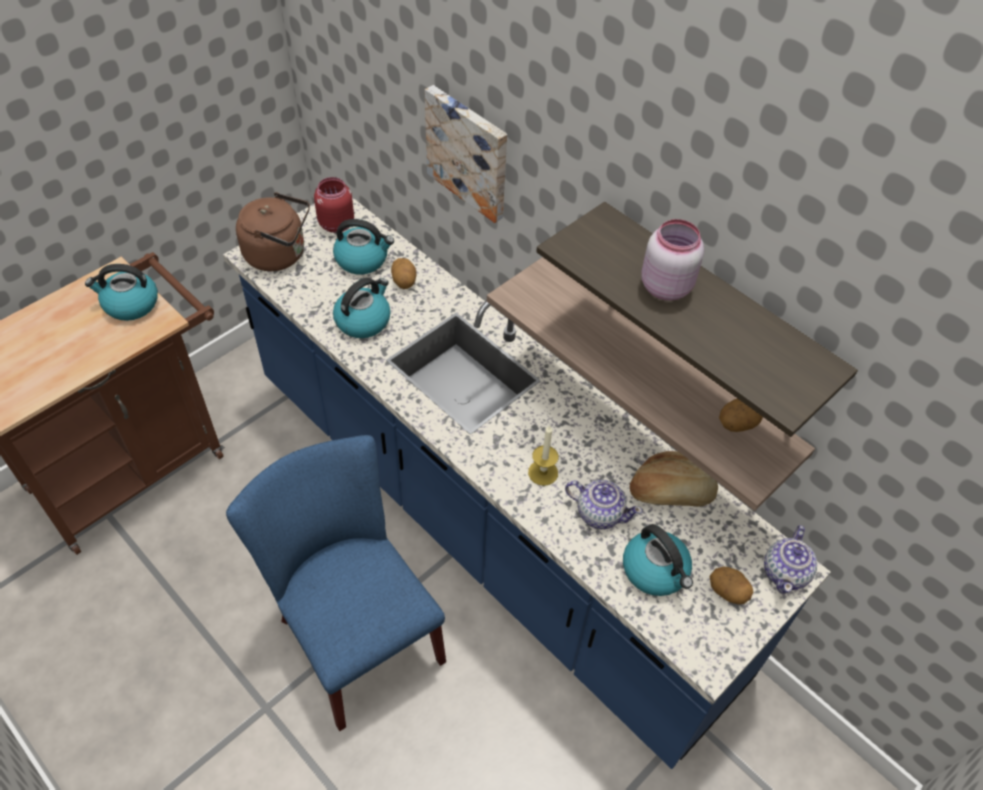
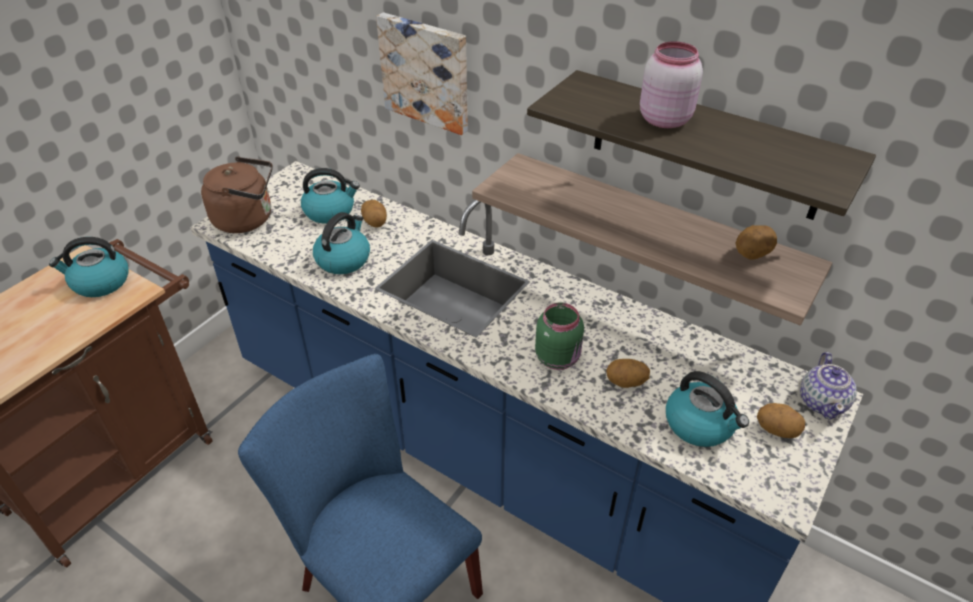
camera: 10 degrees left, 10 degrees down
(335, 224) = (297, 188): red jar -> none
(543, 472) = (558, 358): candle -> green jar
(599, 513) = (626, 383): teapot -> potato
(671, 492) = (687, 353): bread -> none

